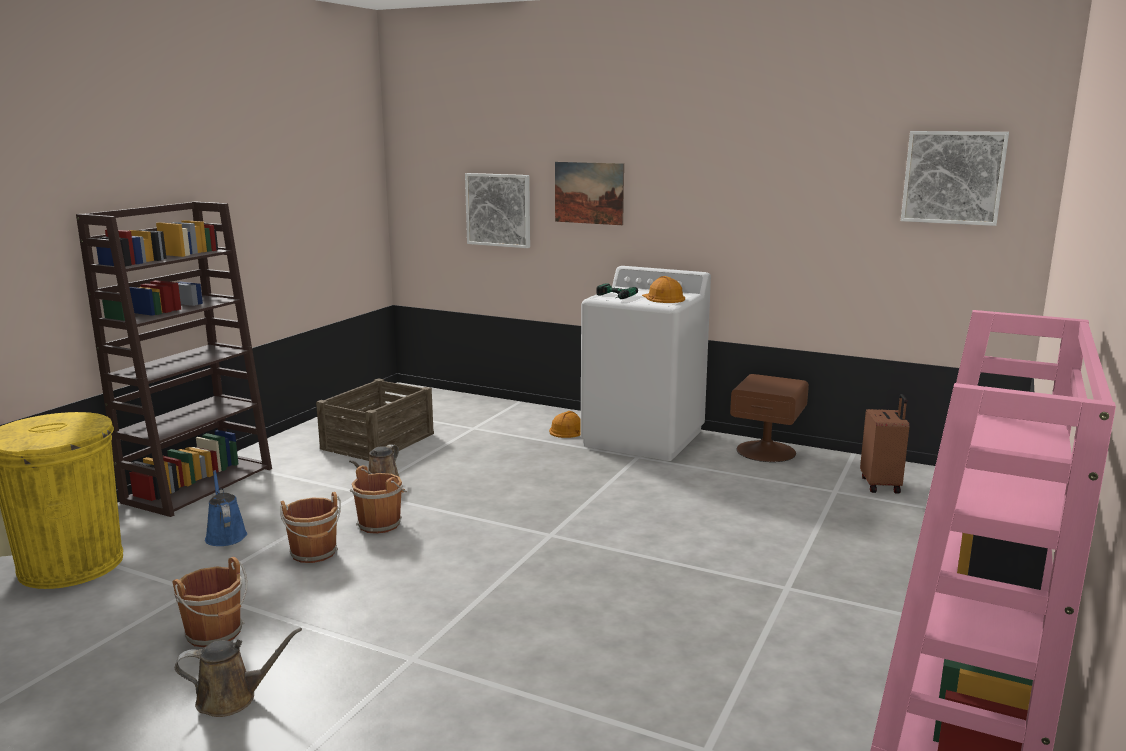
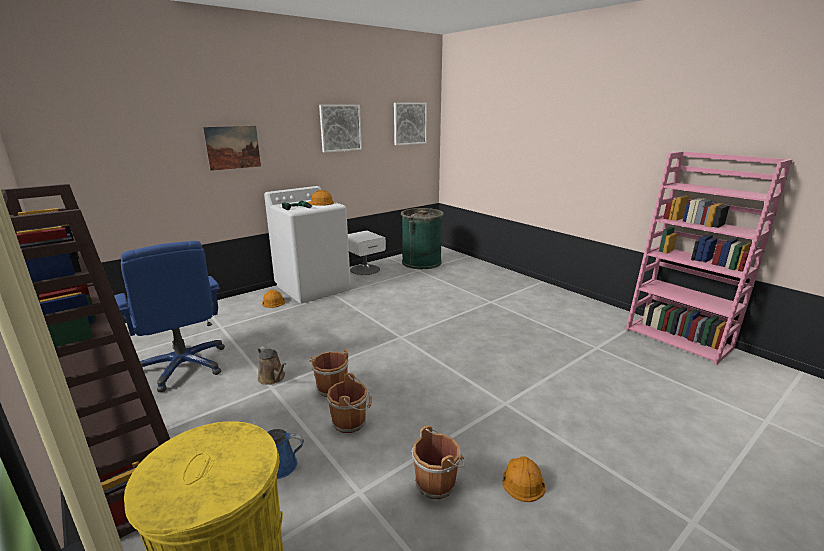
camera: 65 degrees left, 5 degrees up
(232, 698) = (522, 479): brown watering can -> orange hard hat
(377, 441) = (184, 366): crate -> blue office chair
(498, 210) = (156, 168): picture -> picture (340, 128)
(766, 451) = (364, 269): brown nightstand -> white nightstand
(881, 485) = (421, 262): brown suitcase -> green trash can

